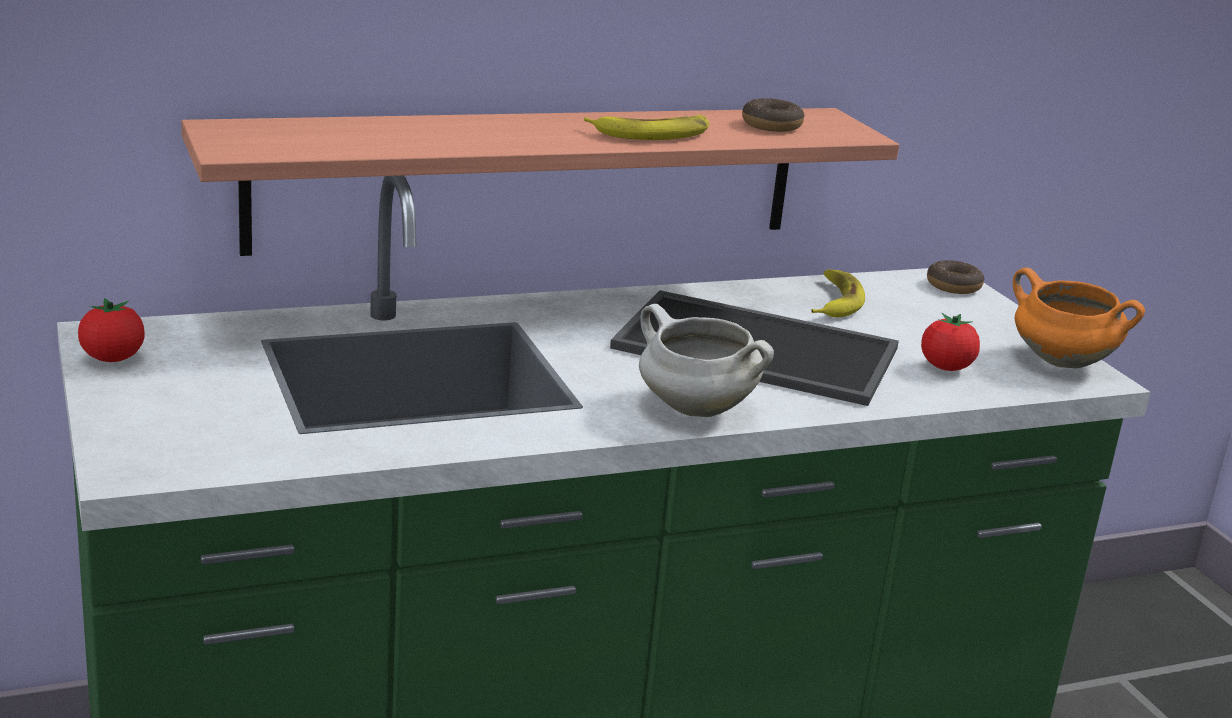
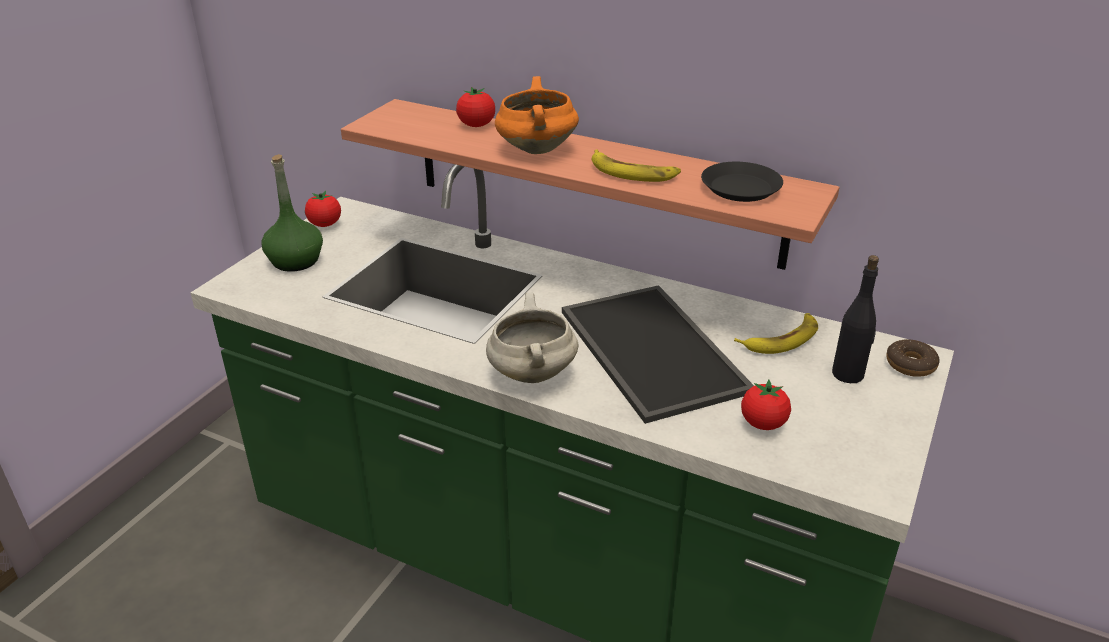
camera: 50 degrees right, 10 degrees up
(166, 410) = (295, 261): none -> green bottle
(374, 126) = (476, 125): none -> tomato
(771, 125) = (740, 188): donut -> black plate
(929, 309) = (848, 374): none -> black bottle
(1060, 361) = (874, 463): orange cooking pot -> orange cooking pot (535, 149)

